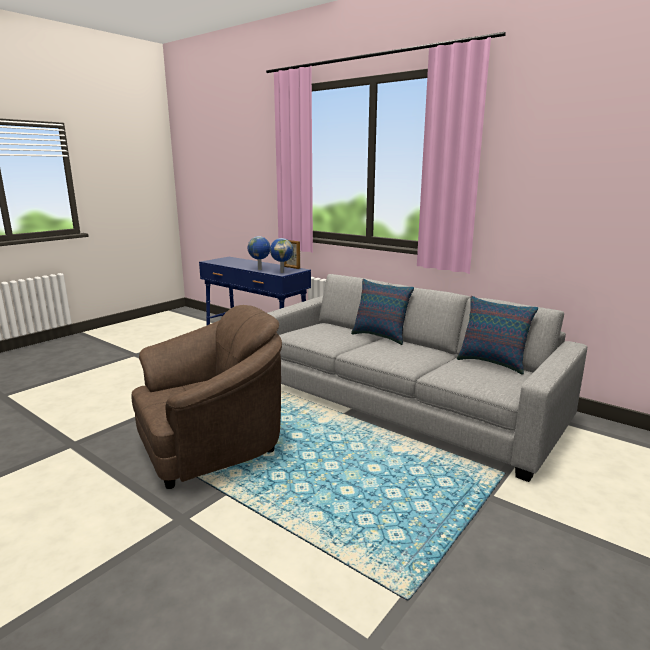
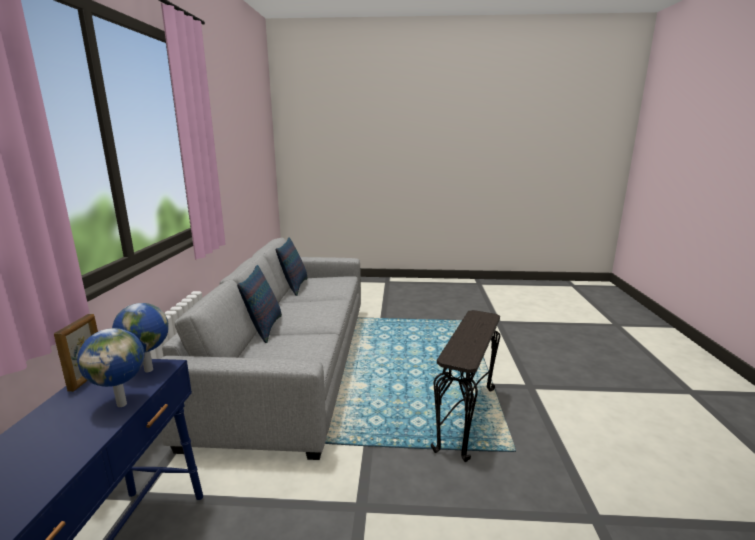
camera: 125 degrees left, 0 degrees up
(211, 448) = (465, 418): brown armchair -> black side table

